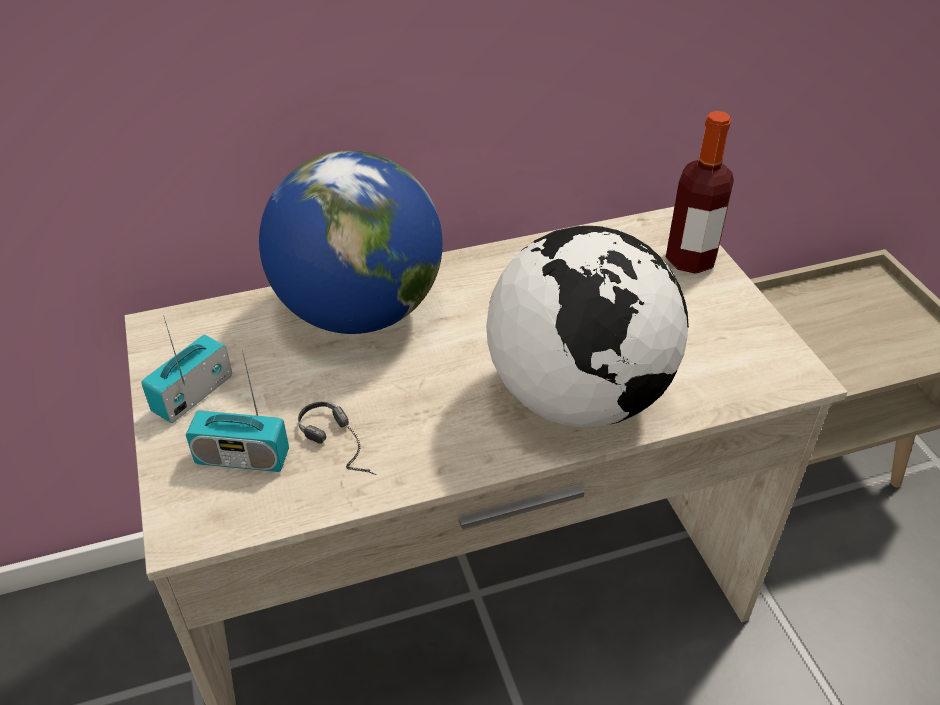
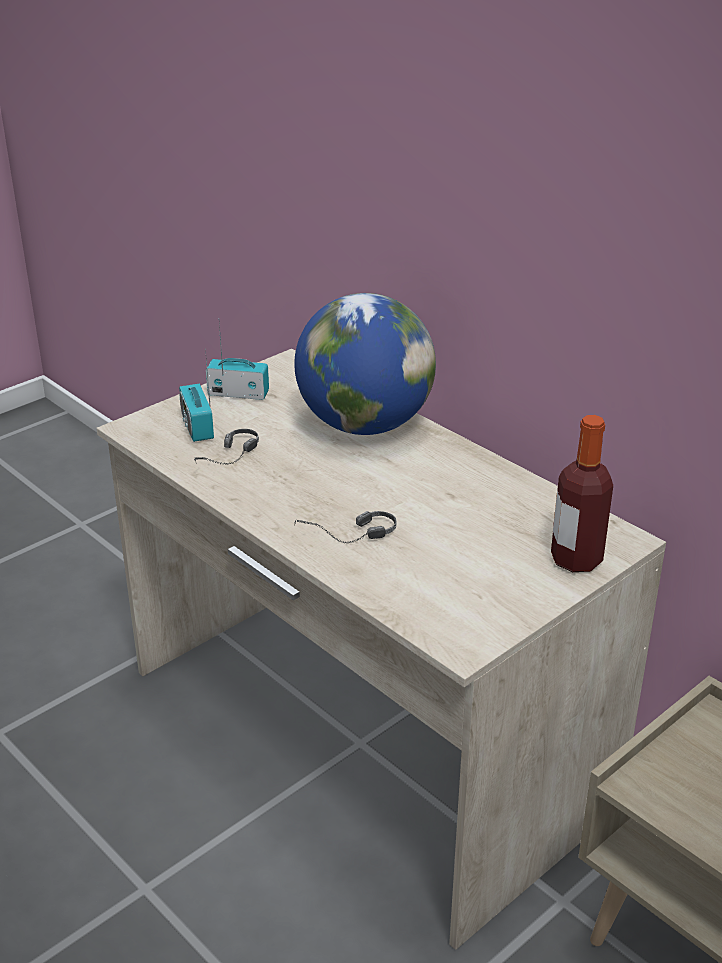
camera: 65 degrees right, 10 degrees down
(578, 396) = (348, 538): globe -> headphones

